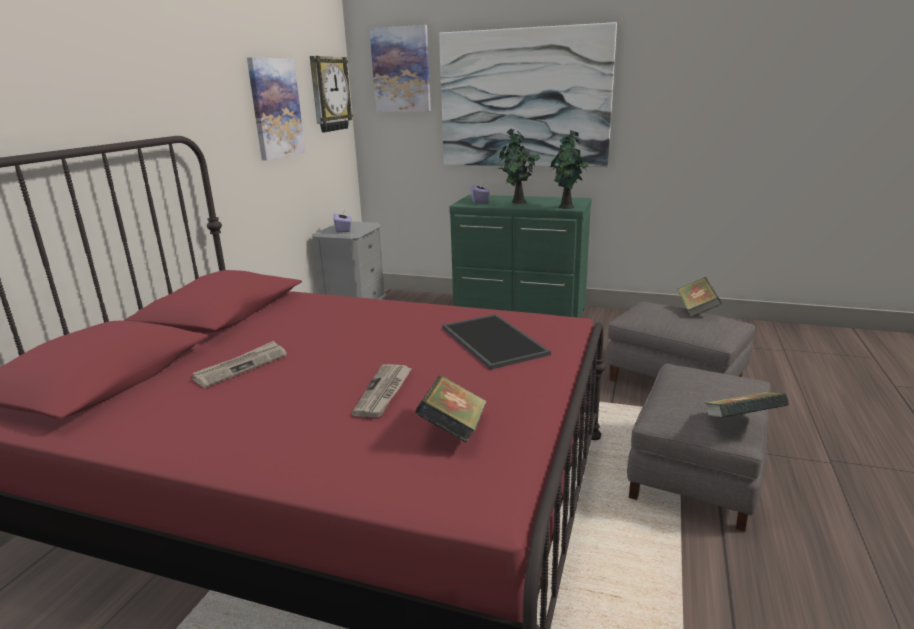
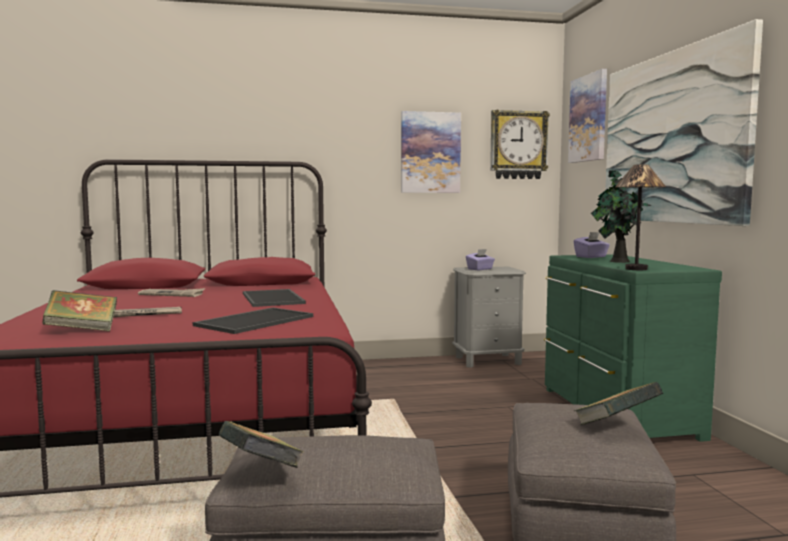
camera: 60 degrees right, 15 degrees down
(366, 320) = (274, 298): none -> tray
(567, 207) = (636, 269): potted plant -> table lamp

